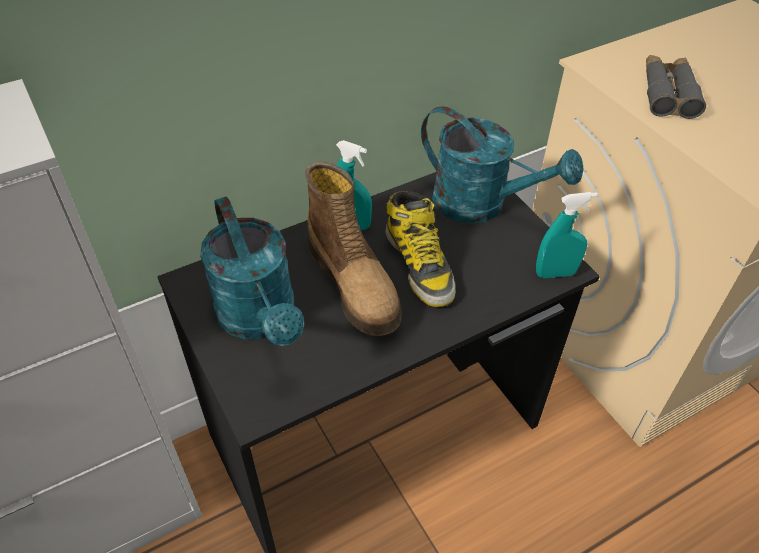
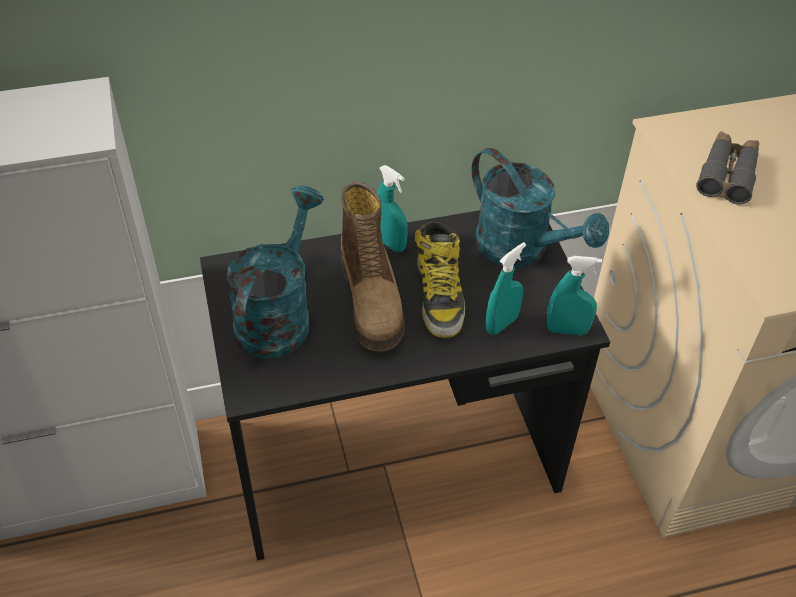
camera: 15 degrees right, 0 degrees up
(261, 319) = (278, 315): turquoise watering can -> turquoise watering can turned 150 degrees counterclockwise
(491, 280) = (501, 324): none -> turquoise spray bottle

